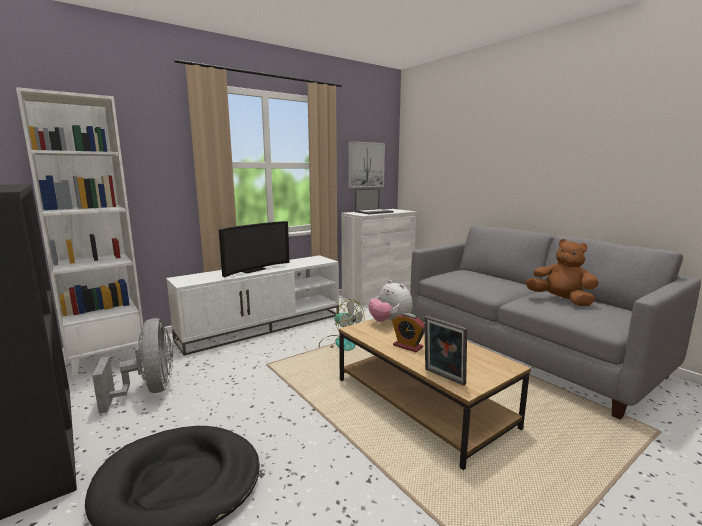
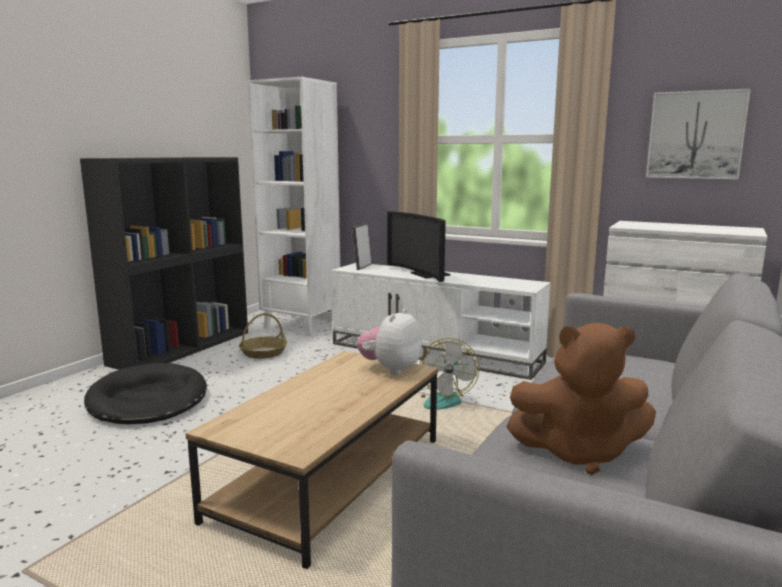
camera: 65 degrees right, 0 degrees up
(149, 391) = (263, 353): grey fan -> basket
(252, 270) = (425, 274): television -> television turned 45 degrees clockwise
(374, 212) = (671, 226): laptop -> none
(408, 346) = (318, 387): alarm clock -> none
(443, 377) = (239, 414): picture frame -> picture frame (362, 267)
(561, 300) = (579, 452): brown plush toy -> brown plush toy turned 75 degrees clockwise

